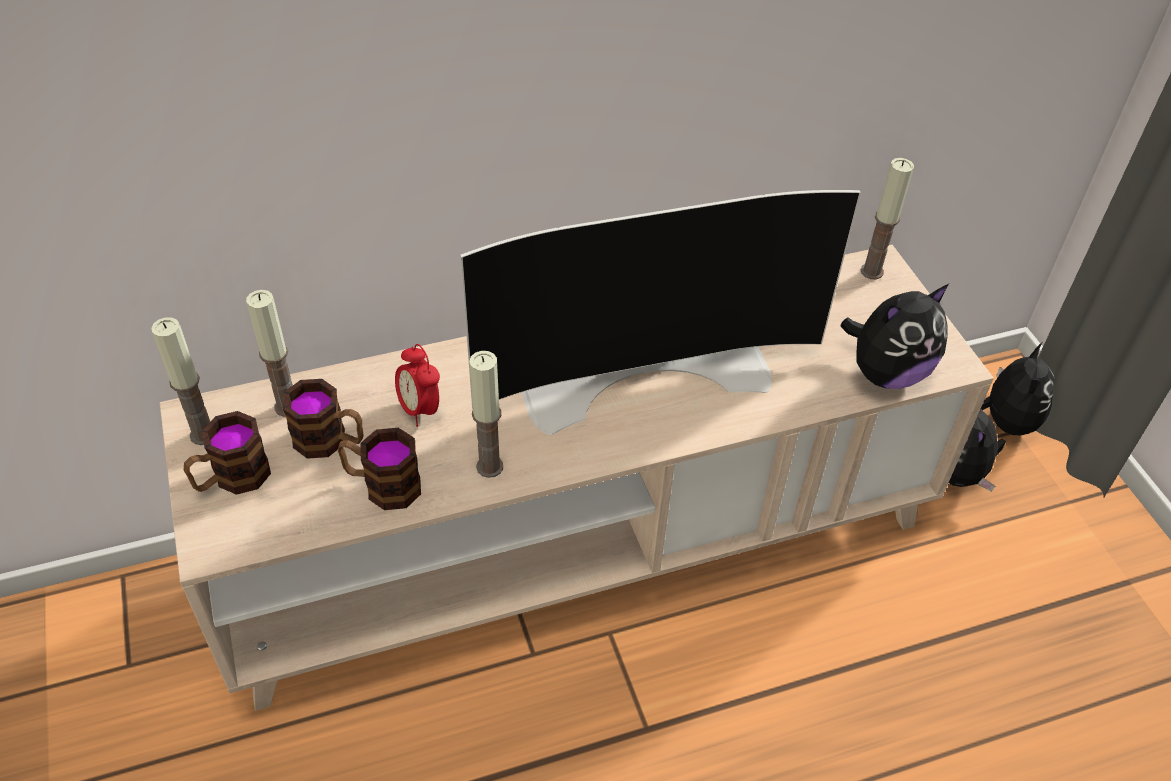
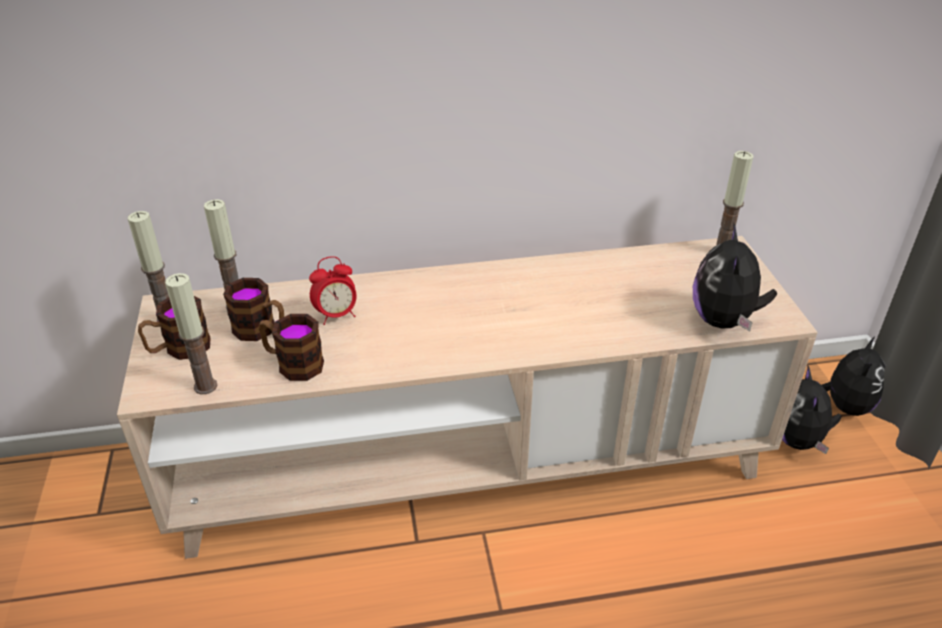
camera: 10 degrees right, 10 degrees down
(420, 409) = (336, 315): alarm clock -> alarm clock turned 90 degrees counterclockwise
(489, 467) = (381, 358): candle -> candle (205, 386)
(645, 371) = (522, 304): television -> none
(886, 372) = (724, 321): plush toy -> plush toy turned 120 degrees clockwise

